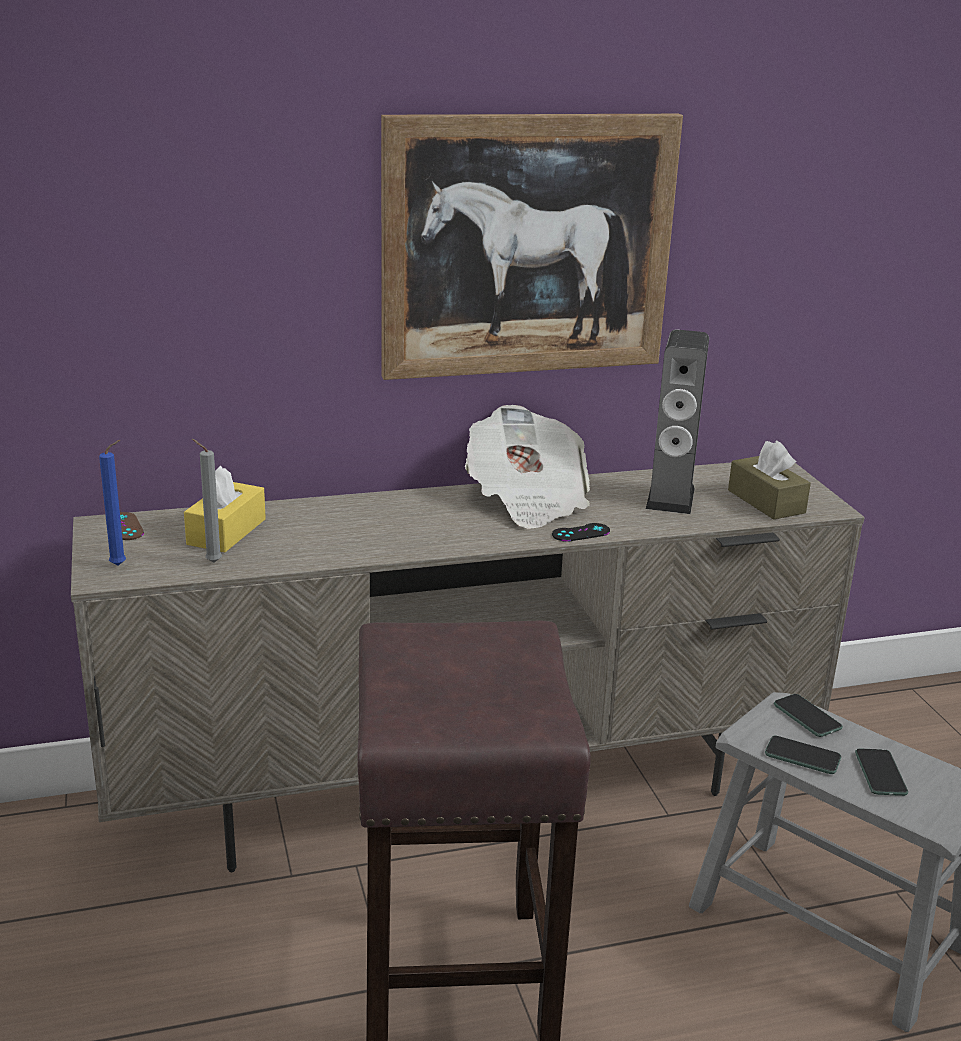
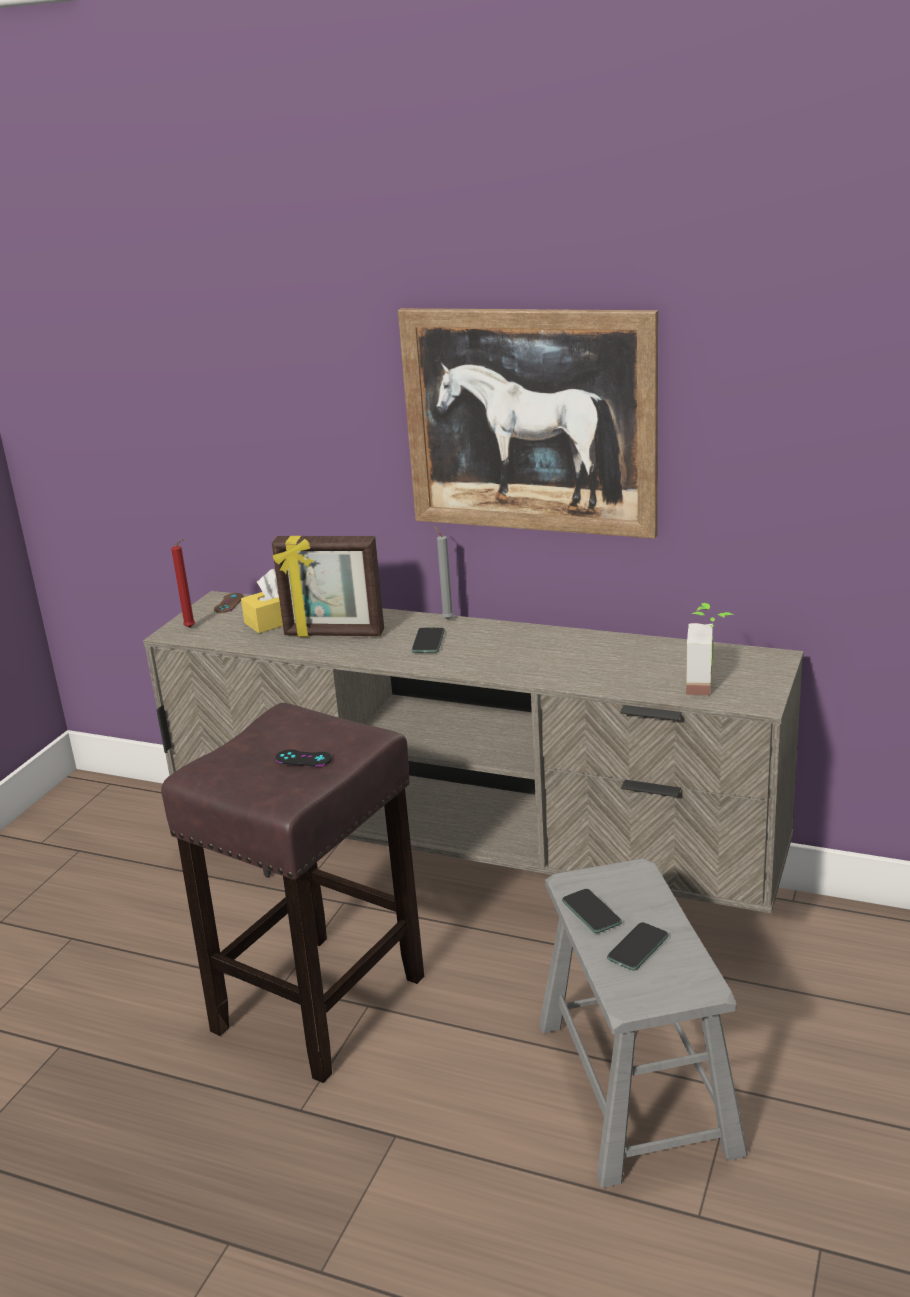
camera: 40 degrees right, 0 degrees up
(121, 565) = (191, 628): blue candle -> red candle
(211, 562) = (242, 638): grey candle -> grey candle (446, 619)
(322, 534) = (333, 634): none -> picture frame
(526, 499) = (511, 640): newspaper -> none
(581, 533) = (510, 674): black game controller -> black game controller (303, 758)
(670, 498) = (629, 663): speaker -> none
(766, 501) = (709, 684): brown tissue box -> potted plant
(807, 716) = (640, 885): phone -> phone (428, 641)

